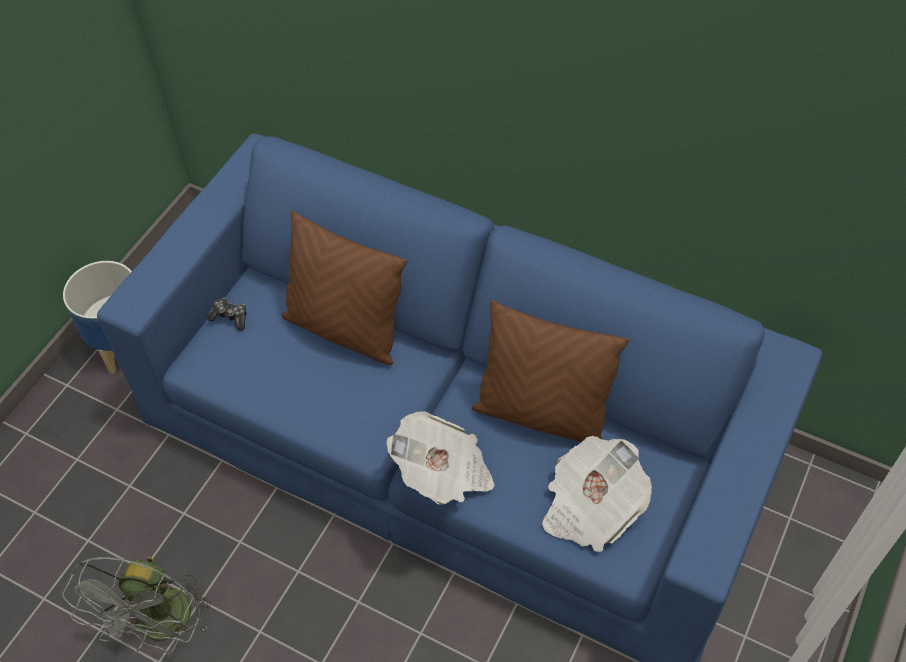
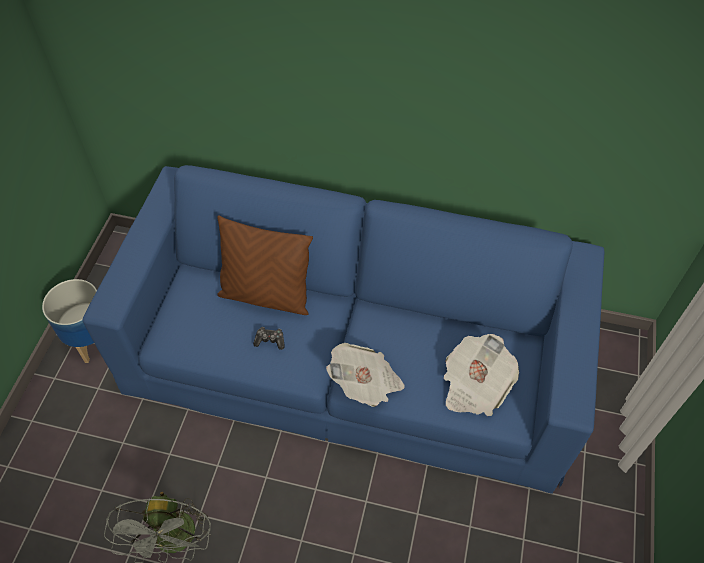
camera: 15 degrees left, 0 degrees up
(230, 317) = (178, 303): game controller -> game controller (270, 340)
(542, 414) = (422, 328): brown pillow -> none

